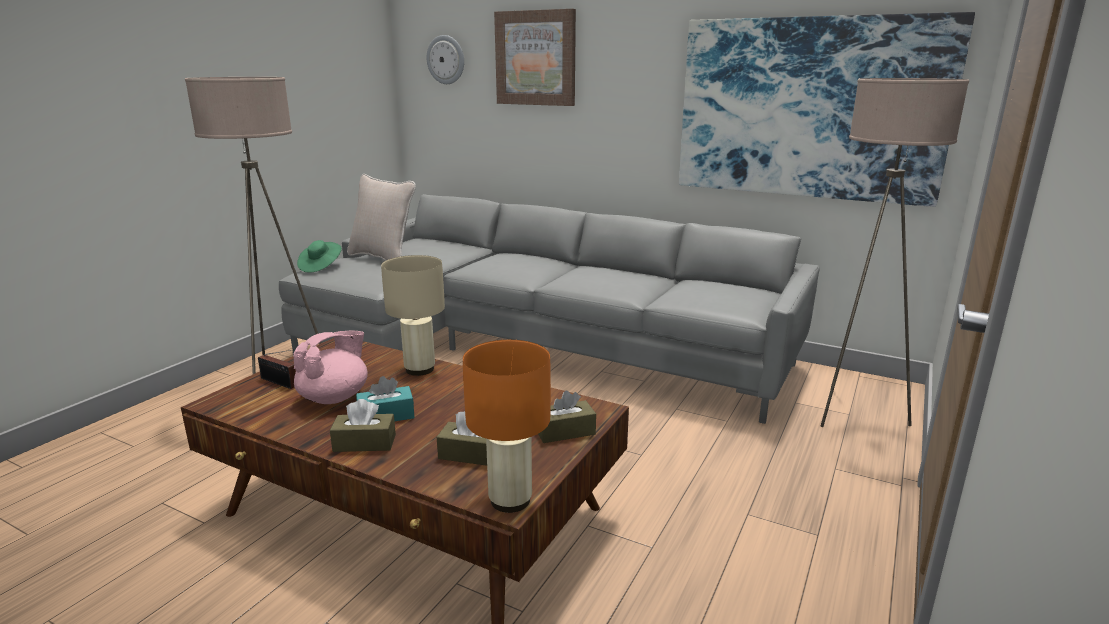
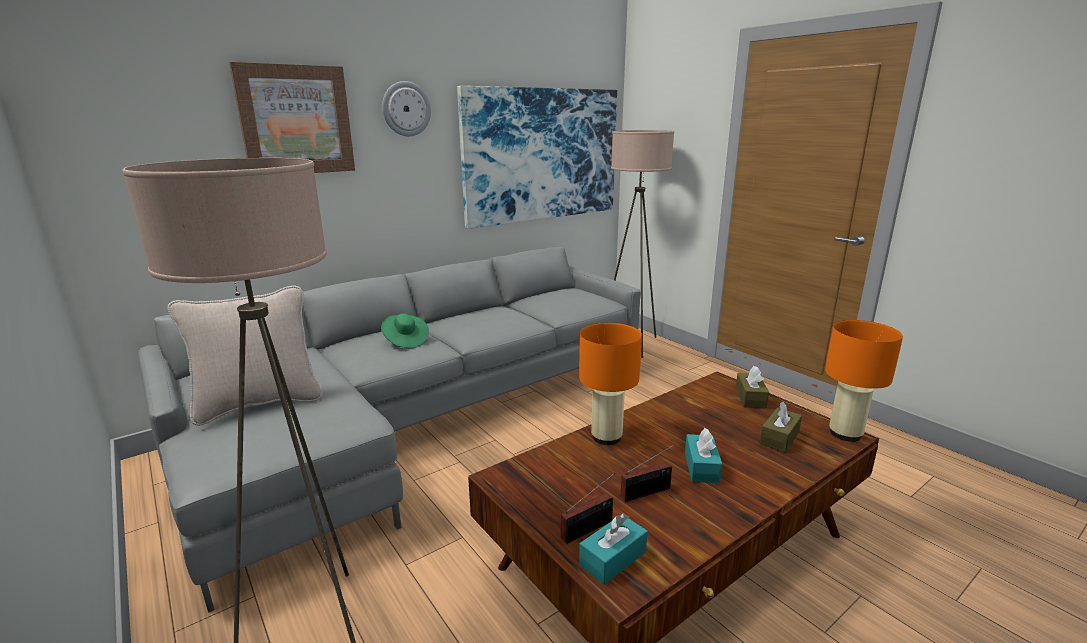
camera: 65 degrees left, 0 degrees up
(245, 395) = (612, 559): none -> turquoise tissue box
(320, 267) = (212, 454): green hat -> green hat (405, 341)
(335, 397) = (648, 492): pink teapot -> radio
(364, 443) = (752, 484): brown tissue box -> none
(420, 369) = (607, 437): beige table lamp -> orange table lamp
(446, 59) = (141, 123): wall clock -> wall clock (406, 109)

